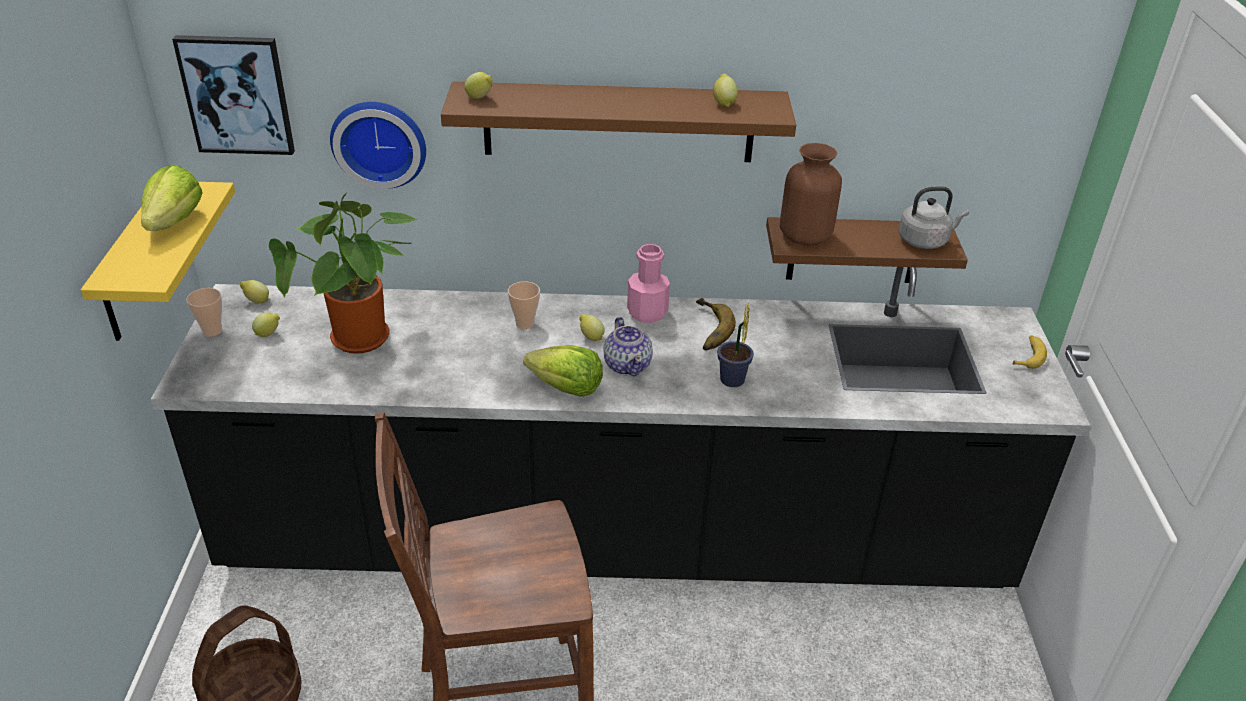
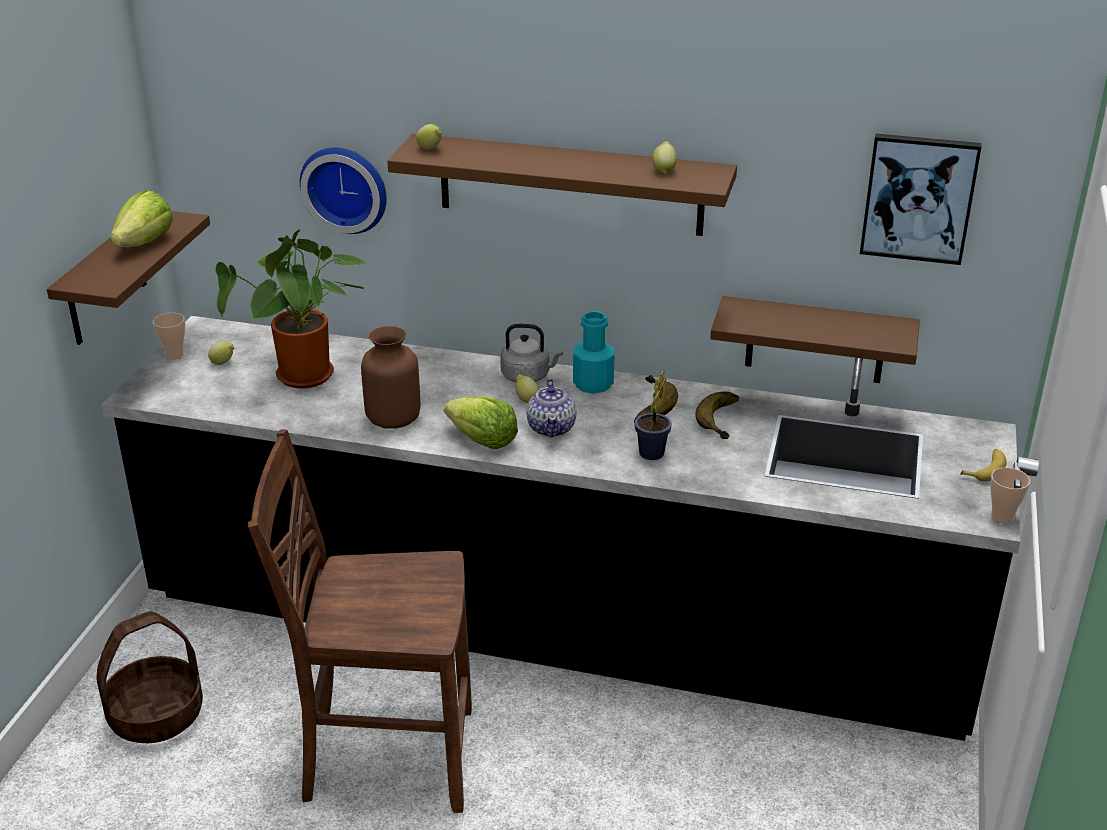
camera: 15 degrees right, 5 degrees down
(133, 265) = (105, 280): yellow shelf -> brown shelf
(237, 94) = (221, 133): picture -> picture (918, 198)
(256, 301) = (223, 334): lemon -> none
(525, 324) = (466, 380): cup -> cup (1002, 517)
(647, 312) = (593, 384): pink bottle -> turquoise bottle
(784, 335) = (726, 419): none -> banana
(805, 236) = (752, 316): brown vase -> brown vase (393, 419)
(925, 241) = (880, 333): grey kettle -> grey kettle (528, 376)

